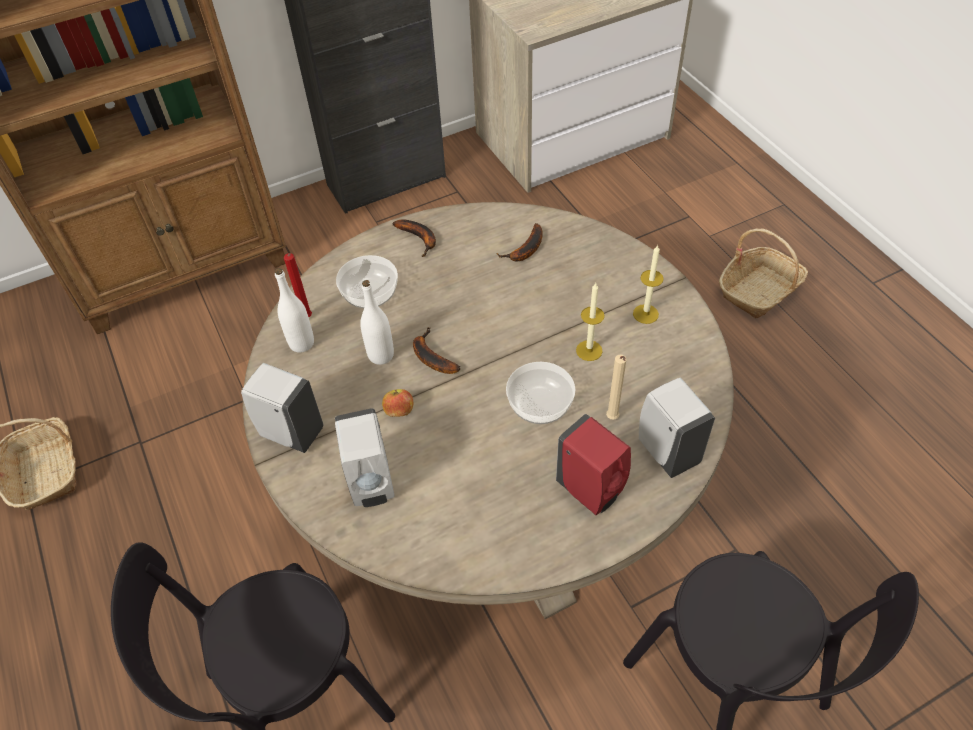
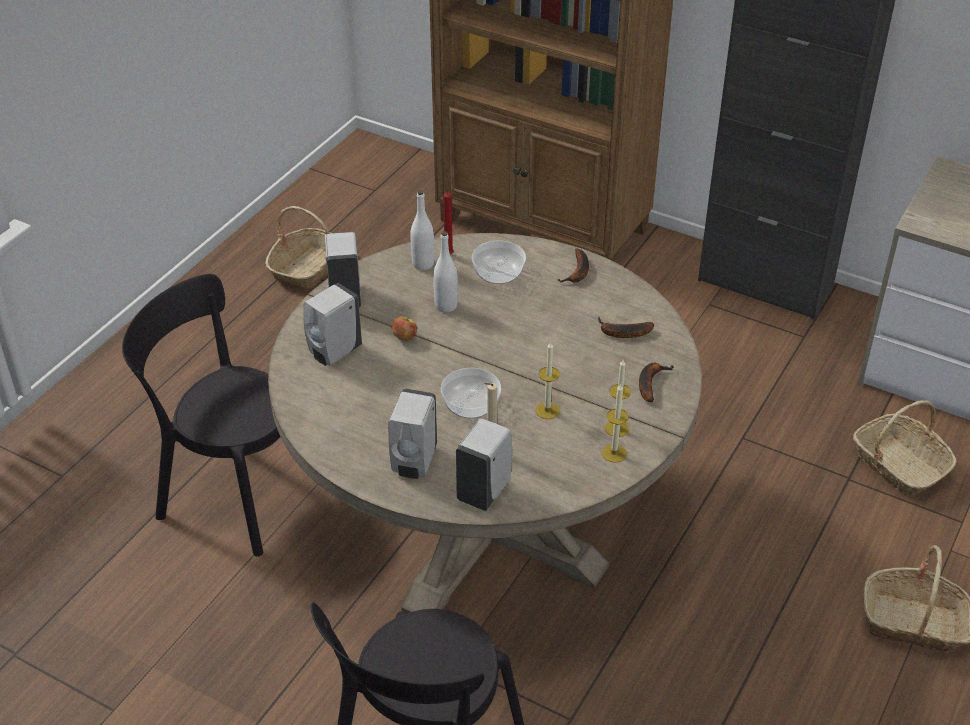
camera: 55 degrees right, 10 degrees down
(430, 357) = (466, 330): banana -> banana (650, 383)
(591, 491) = (414, 463): red soap dispenser -> white soap dispenser
(617, 216) = (898, 465): none -> basket
(676, 331) = (614, 453): none -> candle

